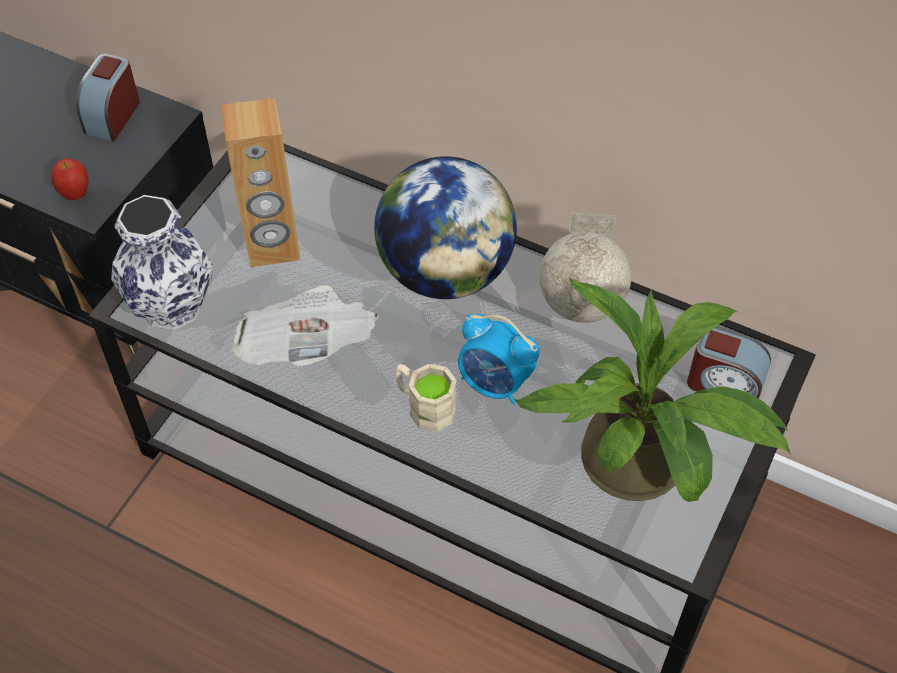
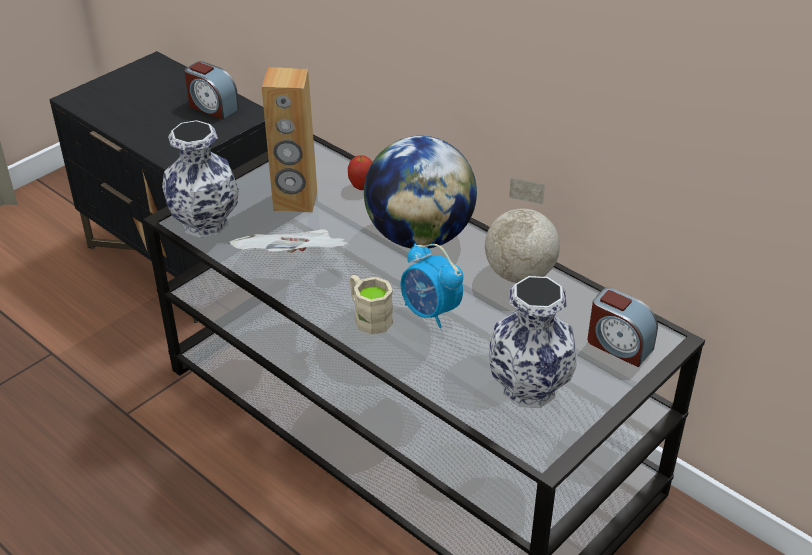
camera: 15 degrees right, 15 degrees down
(75, 194) = (166, 147): apple -> apple (362, 187)
(112, 115) = (212, 107): alarm clock -> alarm clock turned 90 degrees counterclockwise
(641, 470) = (527, 389): potted plant -> vase

